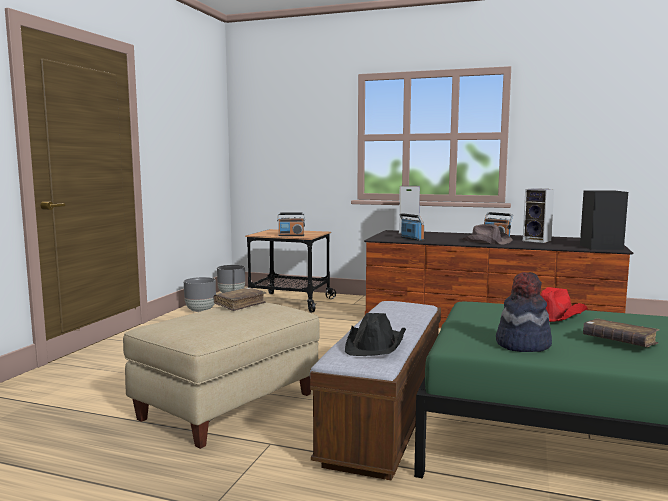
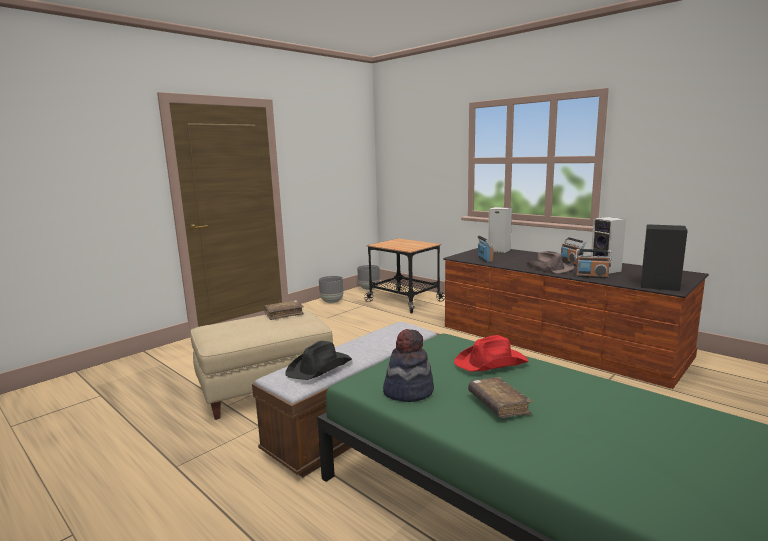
camera: 25 degrees right, 5 degrees up
(291, 235) = (400, 247): radio -> radio (591, 276)

